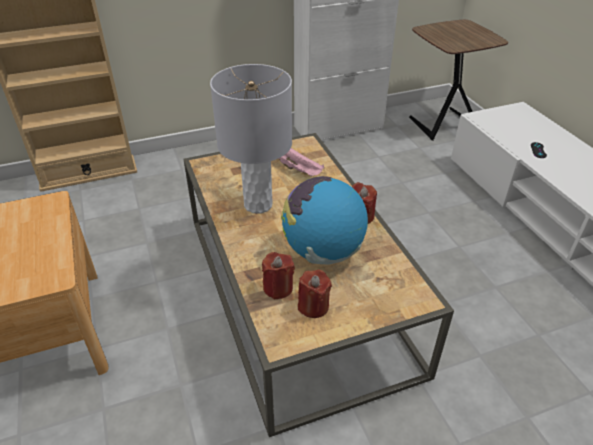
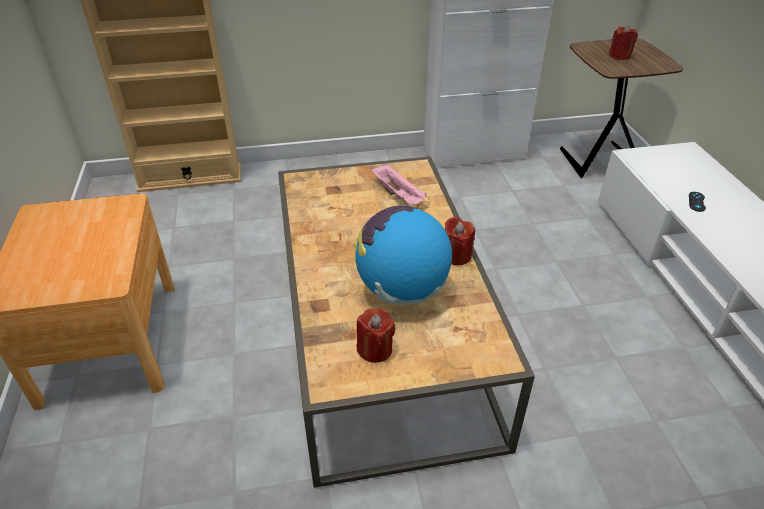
camera: 10 degrees right, 0 degrees up
(257, 205) = (344, 230): grey table lamp -> none
(278, 288) = (341, 324): red candle -> red candle (619, 56)

